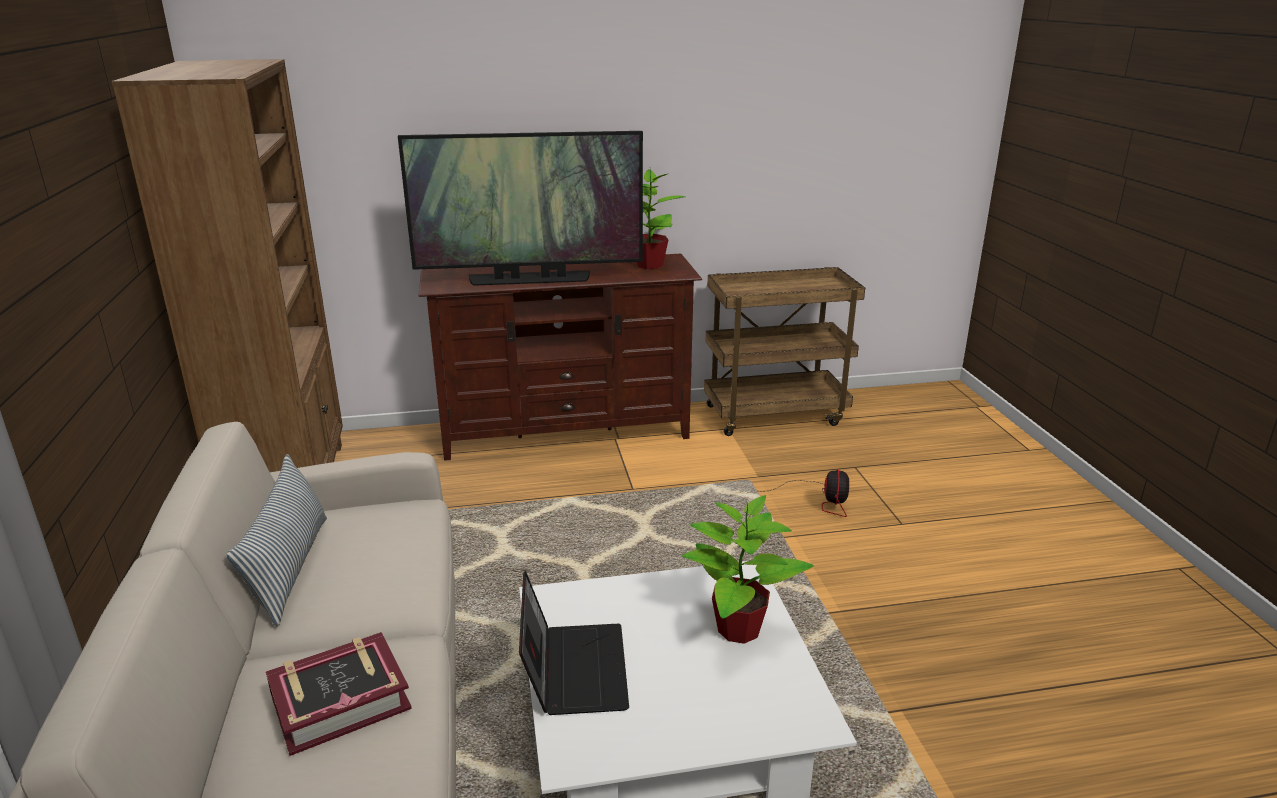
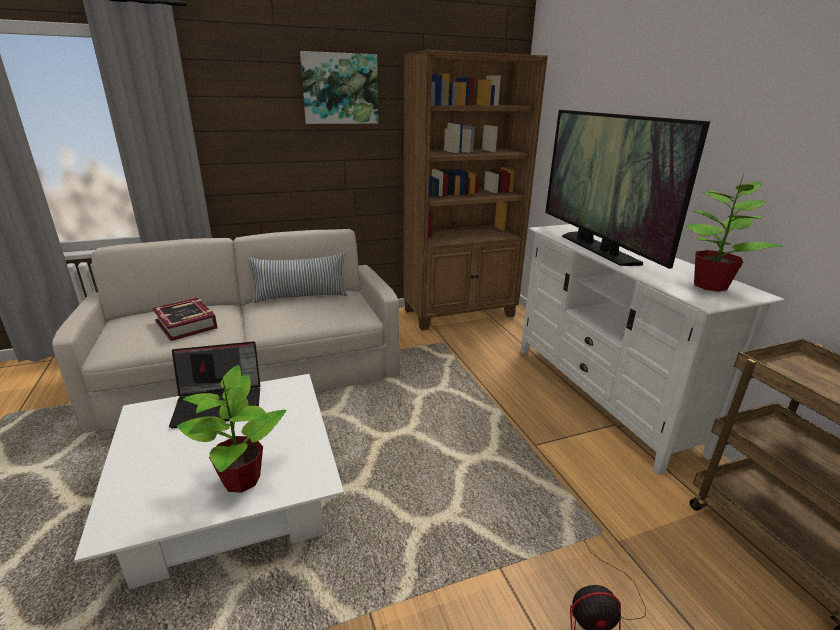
camera: 80 degrees right, 0 degrees up
(64, 172) = (340, 89): none -> picture
(566, 432) = (602, 396): brown tv stand -> white tv stand

